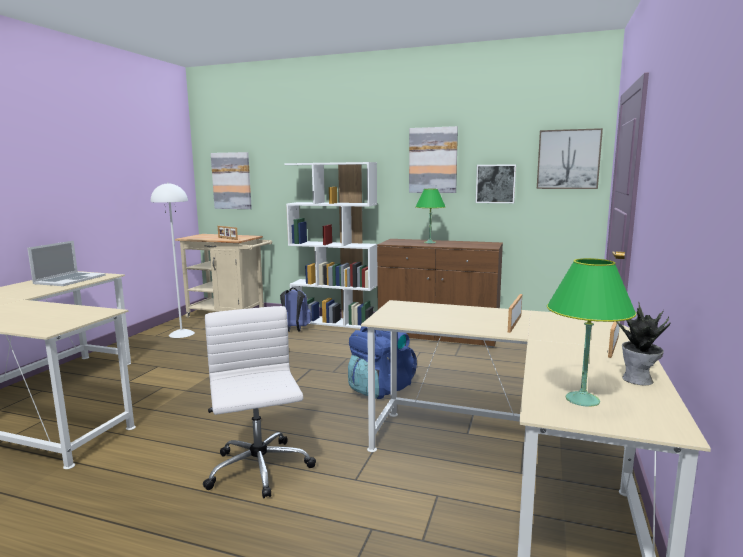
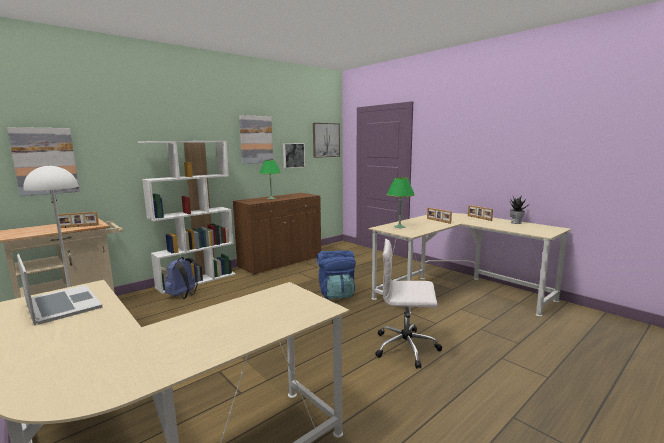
camera: 60 degrees left, 0 degrees up
(582, 399) = (532, 230): green table lamp -> green table lamp (399, 227)

